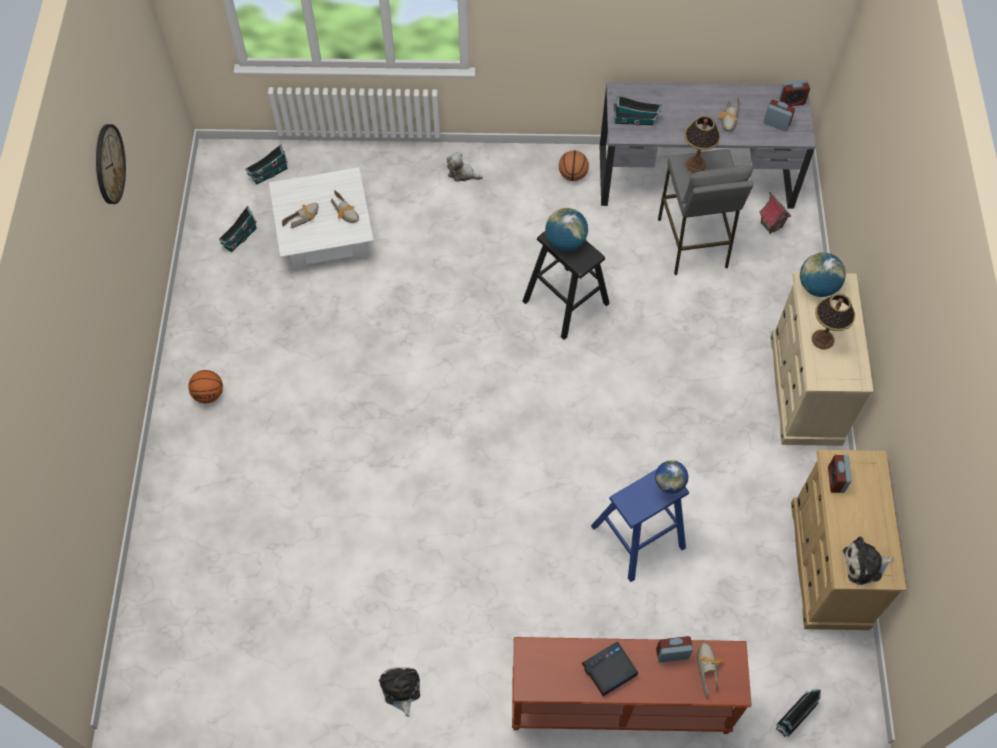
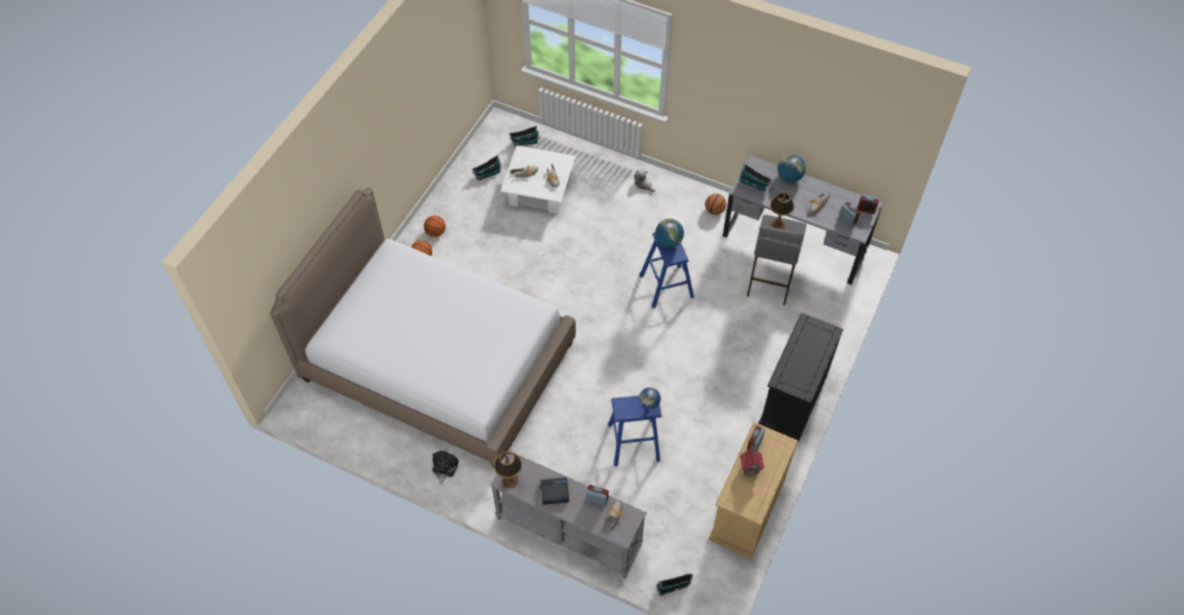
camera: 25 degrees right, 5 degrees down
(109, 164) = (407, 94): wall clock -> none
(209, 350) = (435, 232): none -> basketball
(311, 537) = (438, 361): none -> bed
(565, 302) = (666, 286): black stool -> blue stool
(619, 704) = (568, 532): brown console table -> grey console table
(771, 225) = (830, 289): toy house -> toy house (750, 468)
(805, 389) = (793, 399): beige dresser -> black dresser
(817, 287) = (812, 327): globe -> globe (789, 177)
(823, 339) = (796, 359): table lamp -> table lamp (510, 480)
(865, 564) = (743, 499): plush toy -> none

